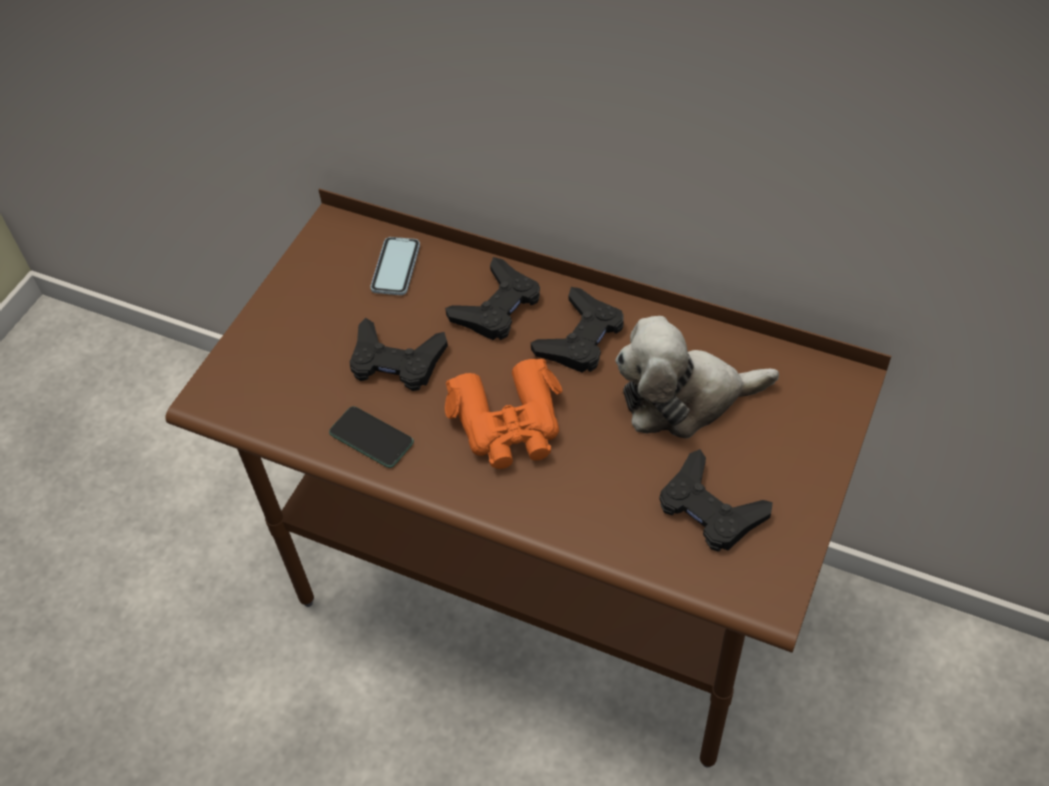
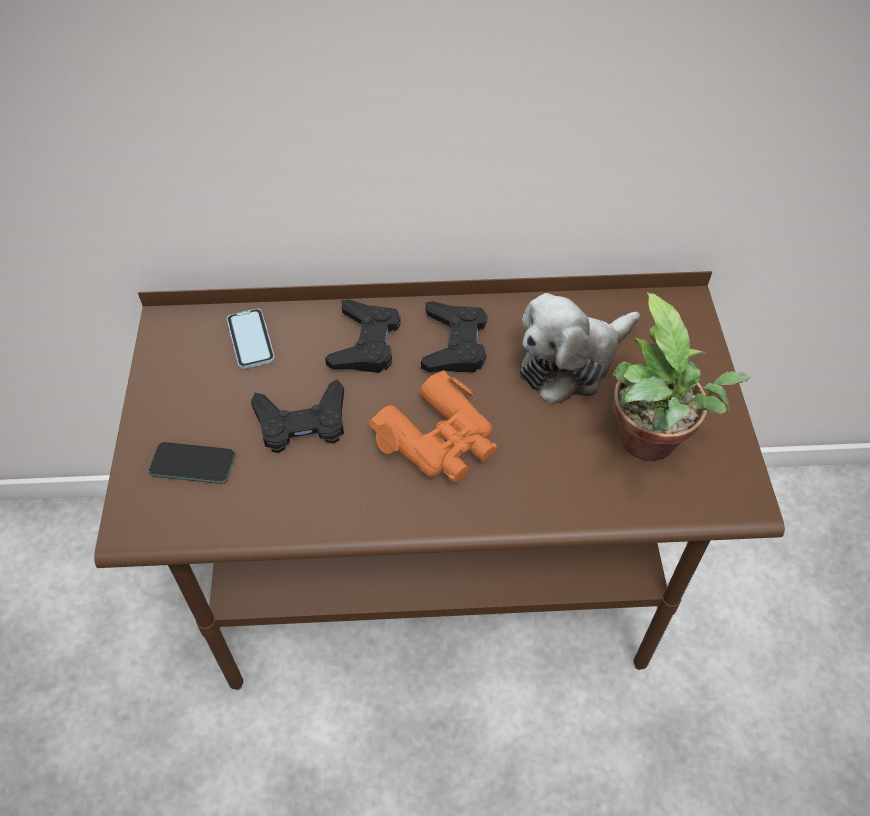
camera: 30 degrees left, 0 degrees up
(371, 438) = (321, 501): phone -> phone (192, 464)
(710, 509) = (650, 445): black game controller -> potted plant

